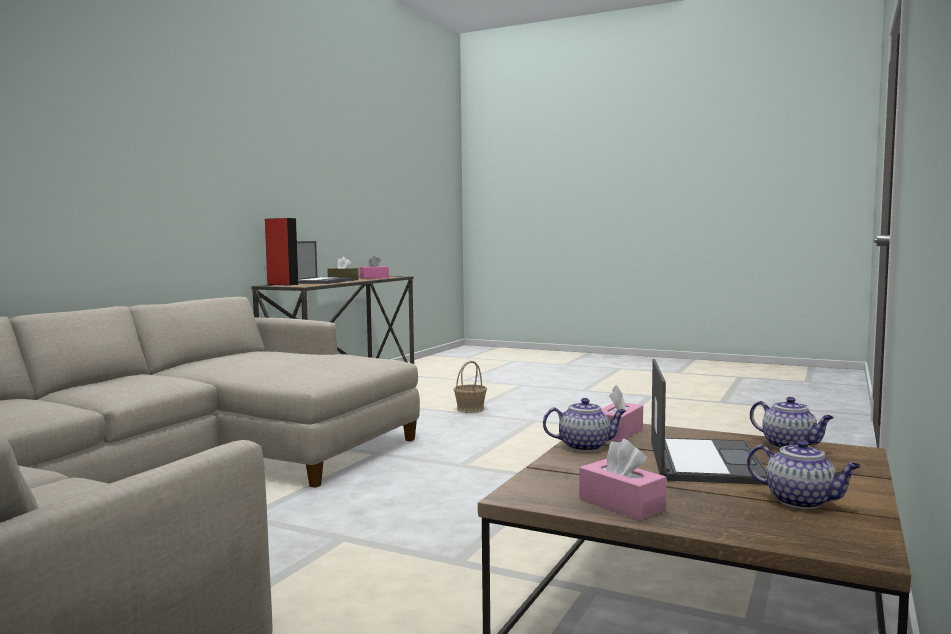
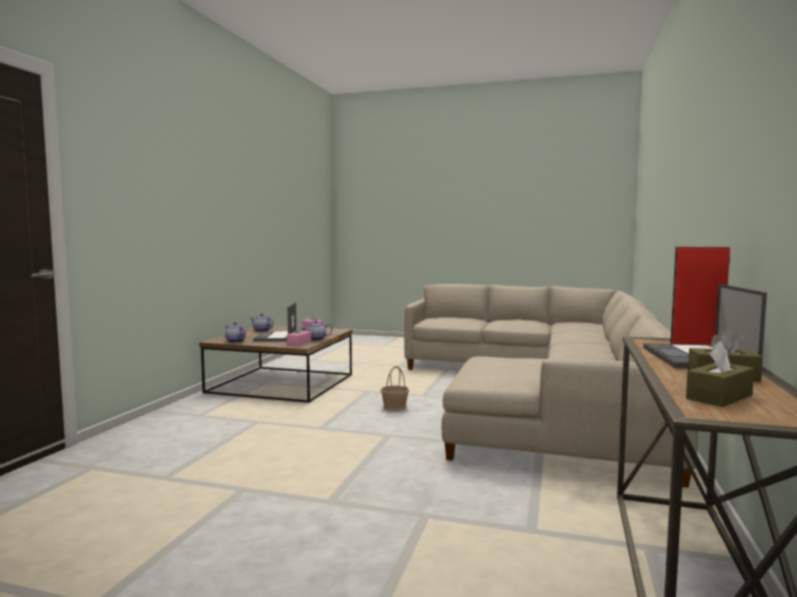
camera: 170 degrees right, 0 degrees up
(374, 278) = (719, 397): pink tissue box -> brown tissue box
(470, 409) = (419, 525): basket -> basket (394, 407)

